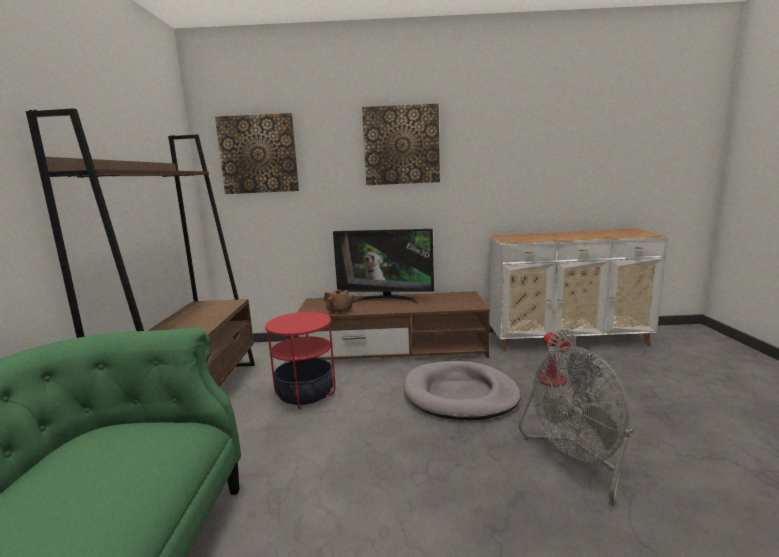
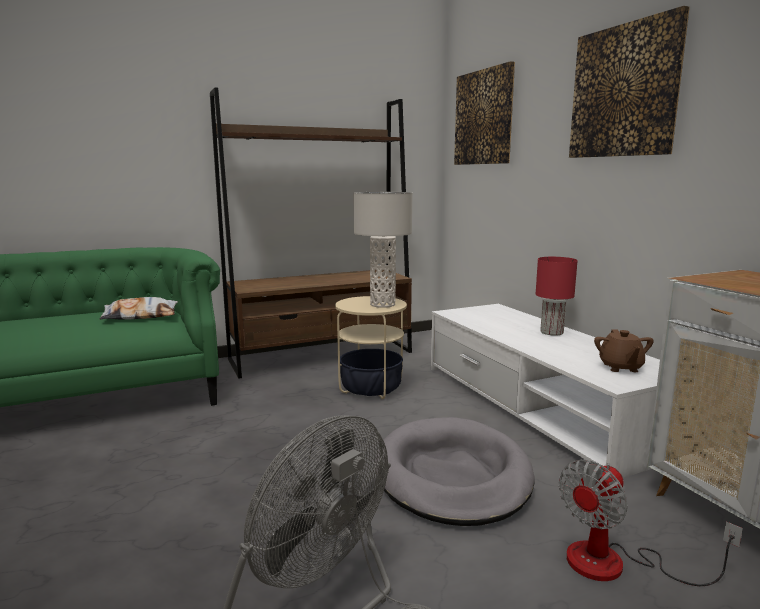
camera: 65 degrees right, 0 degrees up
(121, 445) = (140, 316): none -> pillow
(305, 396) = (371, 389): red side table -> beige side table
(308, 318) = (383, 304): none -> white table lamp
(339, 311) = (474, 322): brown teapot -> brown teapot (620, 367)
(386, 299) = (552, 332): television -> red table lamp
(394, 348) = (538, 405): brown tv stand -> white tv stand

